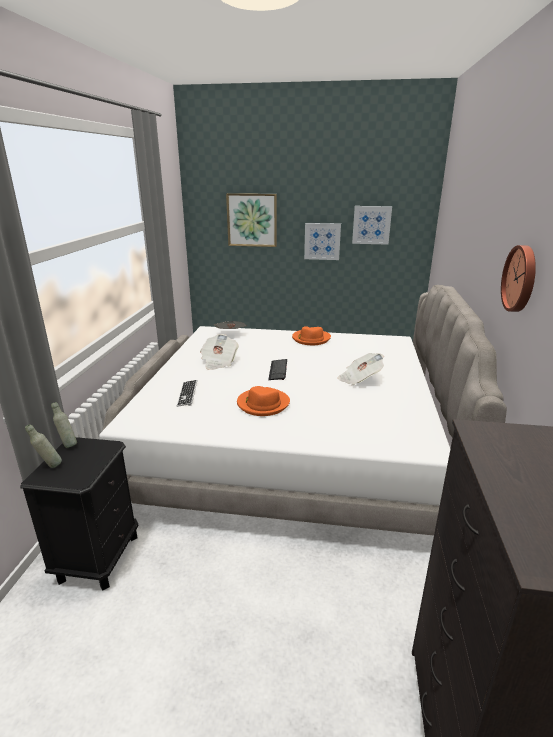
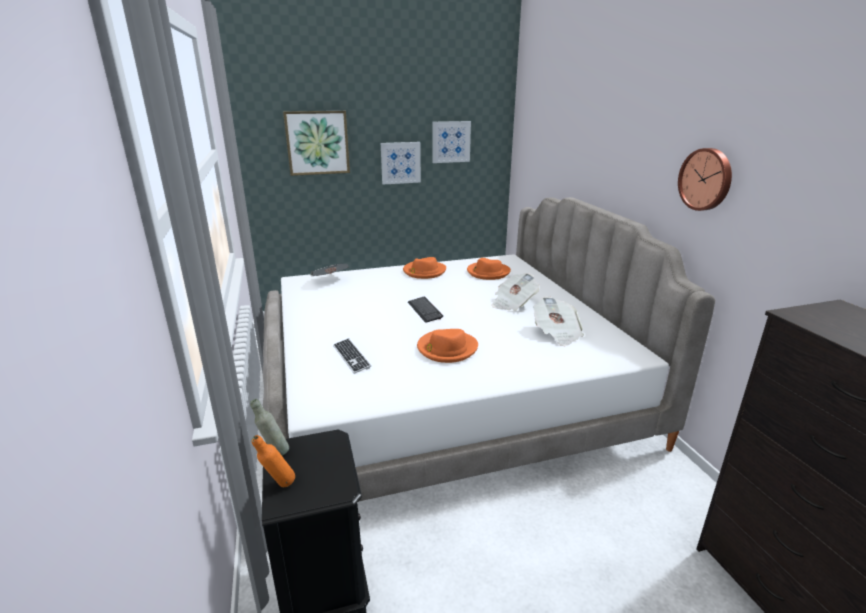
camera: 25 degrees left, 0 degrees up
(49, 466) = (278, 486): grey bottle -> orange bottle
(218, 362) = (349, 314): newspaper -> newspaper (557, 333)
(366, 348) = (488, 272): none -> orange hat

